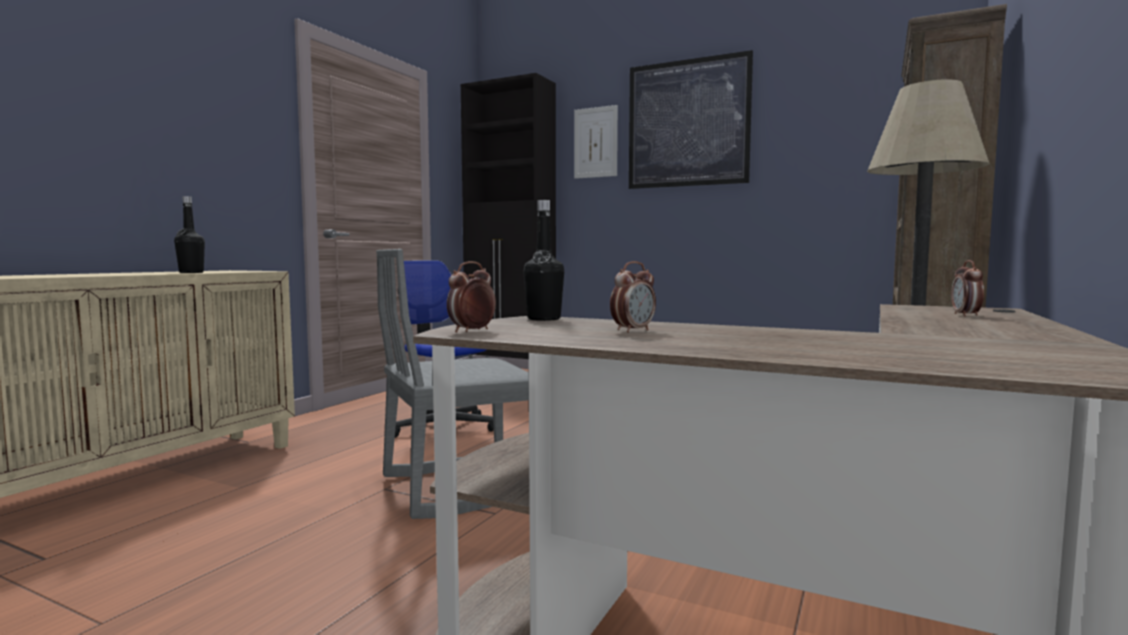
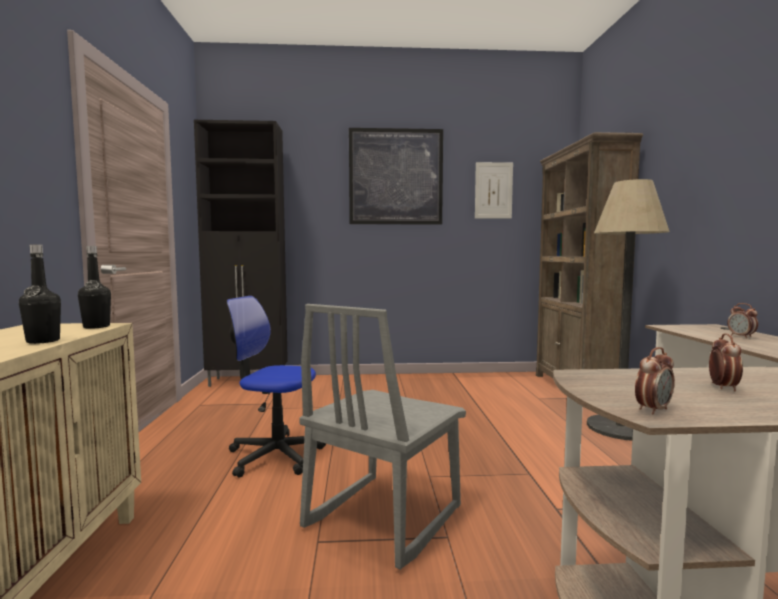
camera: 30 degrees left, 0 degrees up
(471, 331) = (653, 410): alarm clock -> alarm clock turned 135 degrees counterclockwise
(544, 319) = (594, 376): black bottle -> black bottle (96, 326)
(595, 142) = (319, 184): picture -> picture (493, 190)

